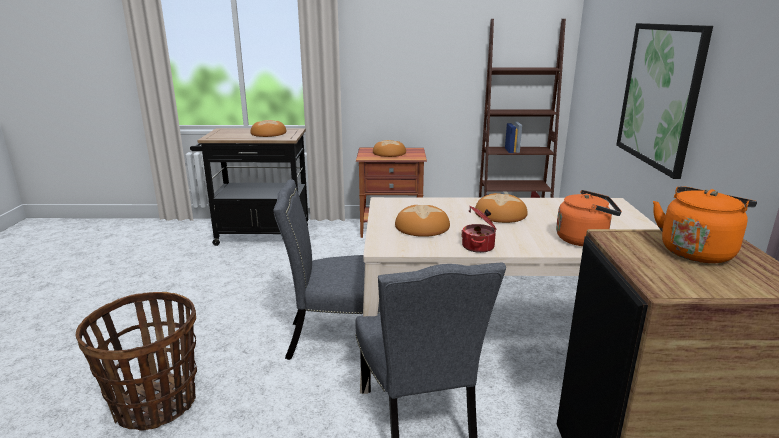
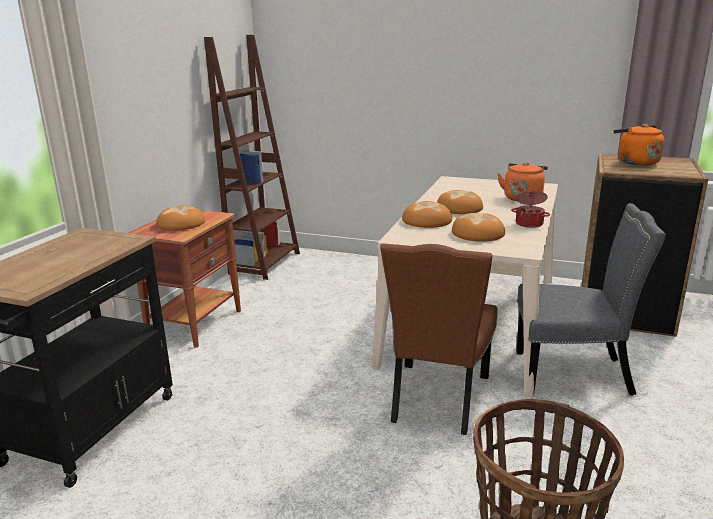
camera: 70 degrees left, 0 degrees up
(268, 133) = (77, 249): bread -> bread (426, 221)
(340, 339) = (438, 396): grey chair -> brown chair
(660, 95) = (443, 90): picture -> none

